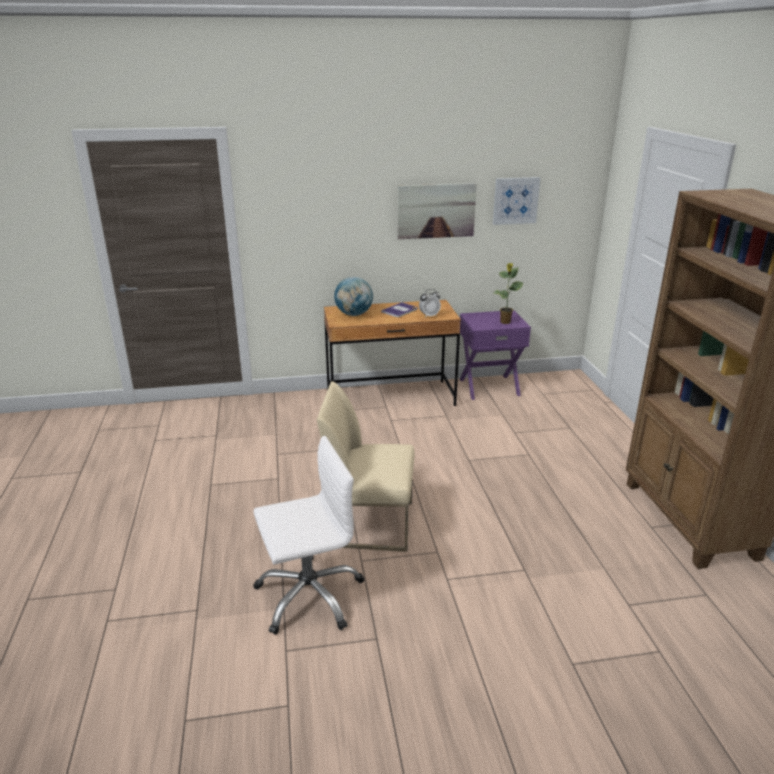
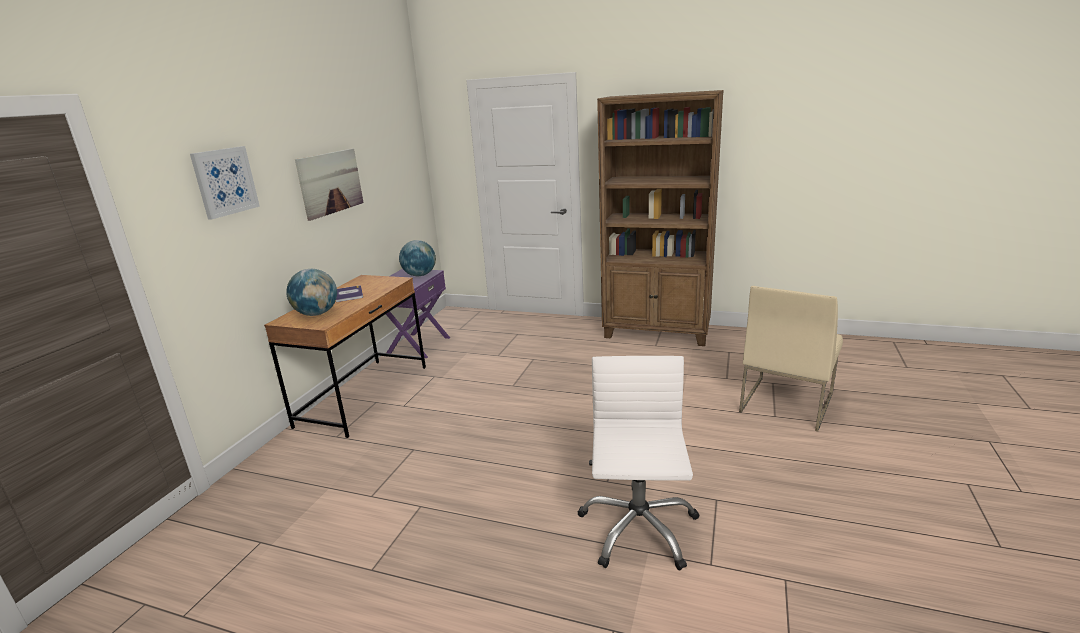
camera: 60 degrees left, 5 degrees down
(369, 523) = (555, 462): beige chair -> beige chair (785, 402)
(429, 316) = (384, 286): alarm clock -> none
(505, 322) = (420, 275): potted plant -> globe
(515, 200) = (380, 162): picture -> picture (225, 181)

